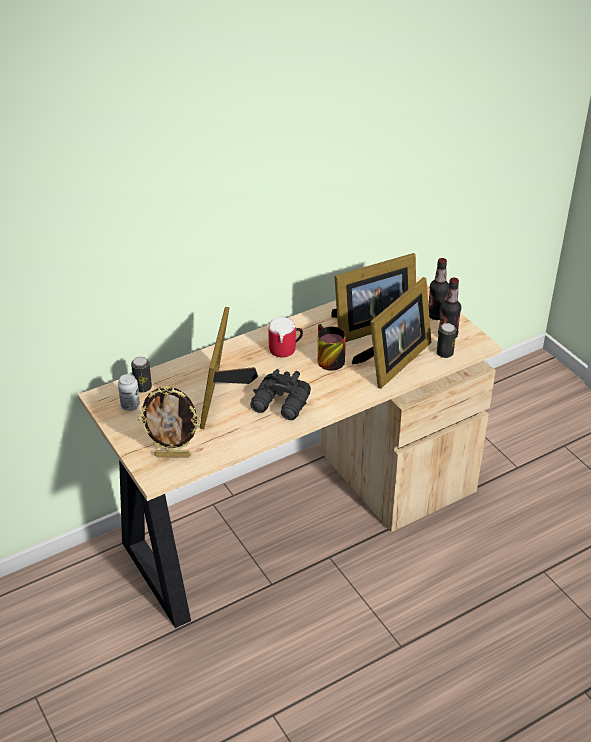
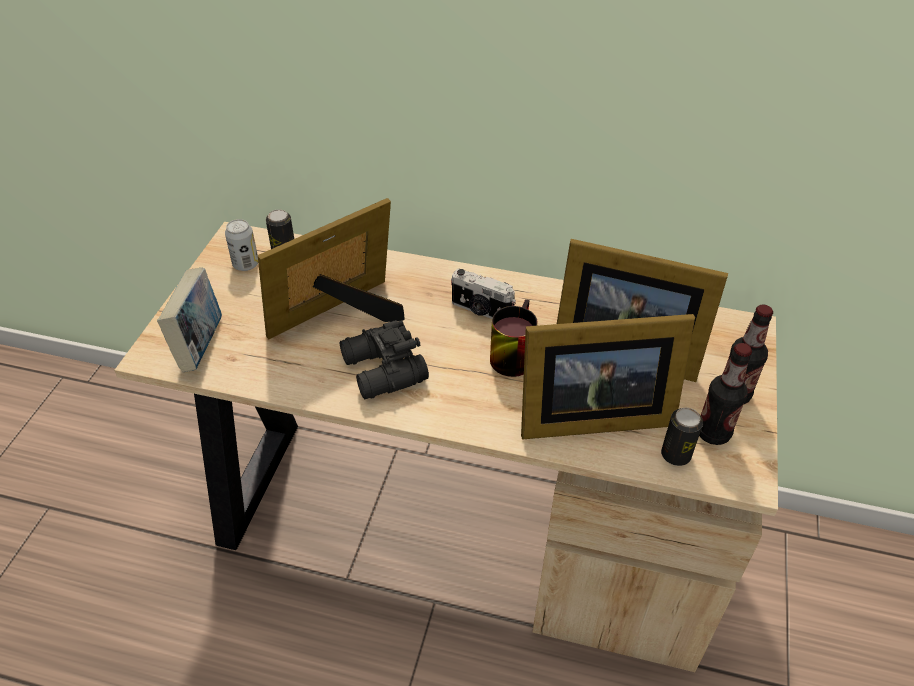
camera: 45 degrees right, 5 degrees up
(173, 455) = (200, 345): picture frame -> book
(286, 350) = (481, 311): mug -> camera

